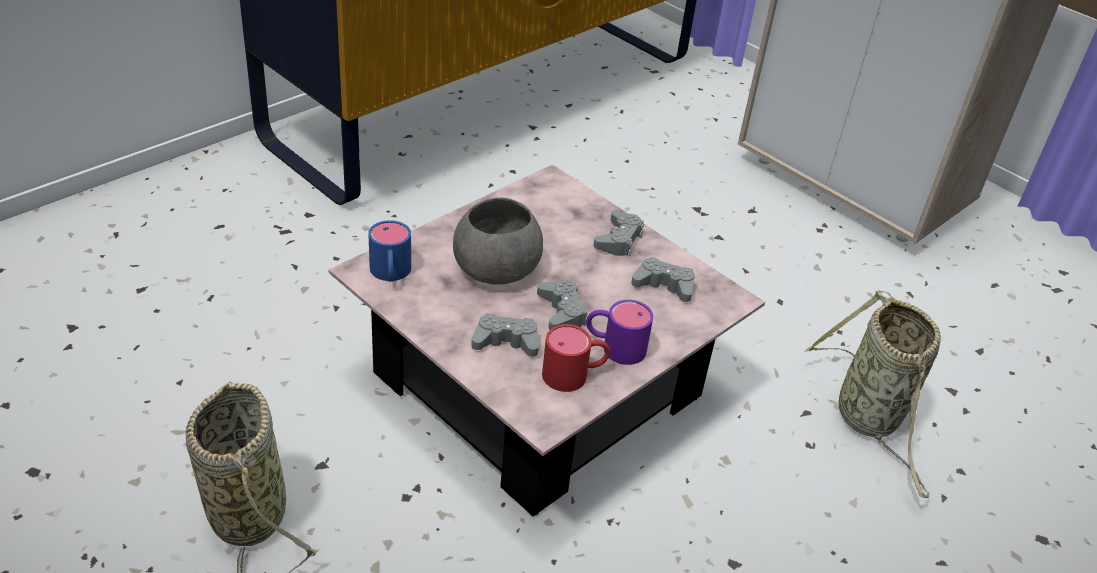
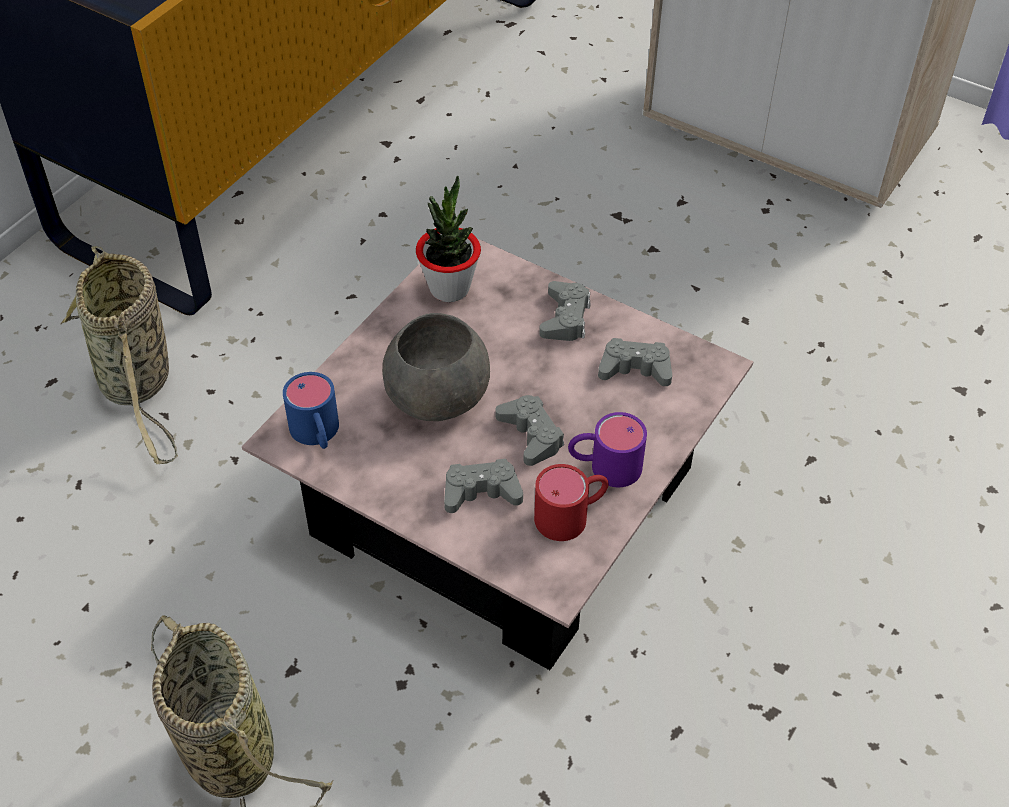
camera: 10 degrees left, 10 degrees up
(533, 201) = (449, 288): none -> potted plant
(870, 419) = (881, 450): basket -> basket (138, 384)

